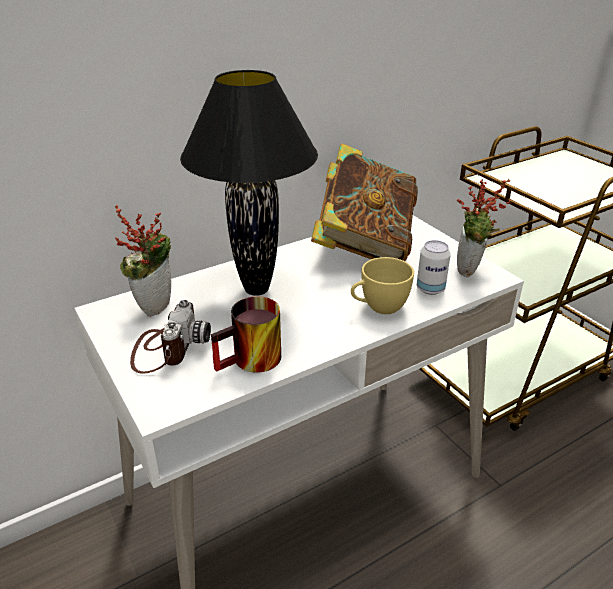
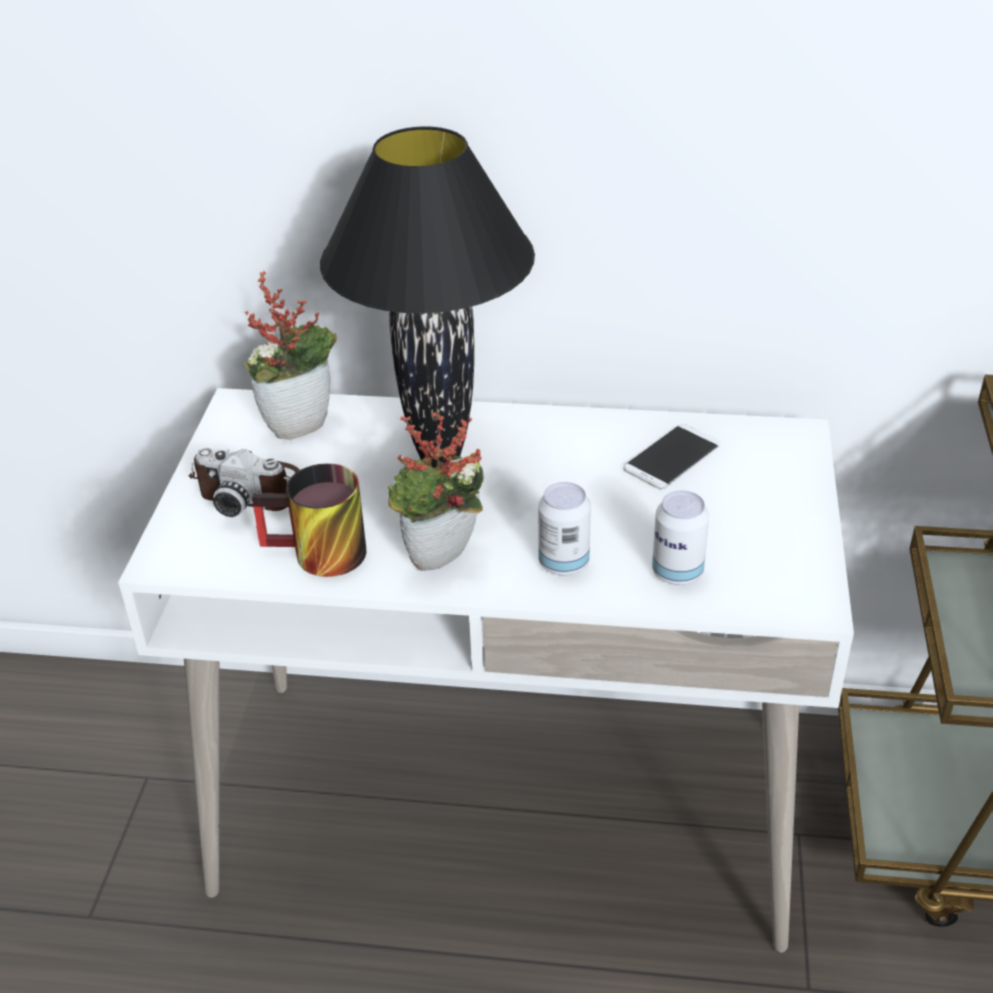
camera: 40 degrees right, 5 degrees up
(167, 348) = (251, 489): camera -> camera turned 60 degrees clockwise
(364, 246) = (672, 458): book -> phone
(378, 307) = (563, 563): yellow cup -> can
(471, 271) = (784, 575): potted plant -> potted plant (443, 563)

